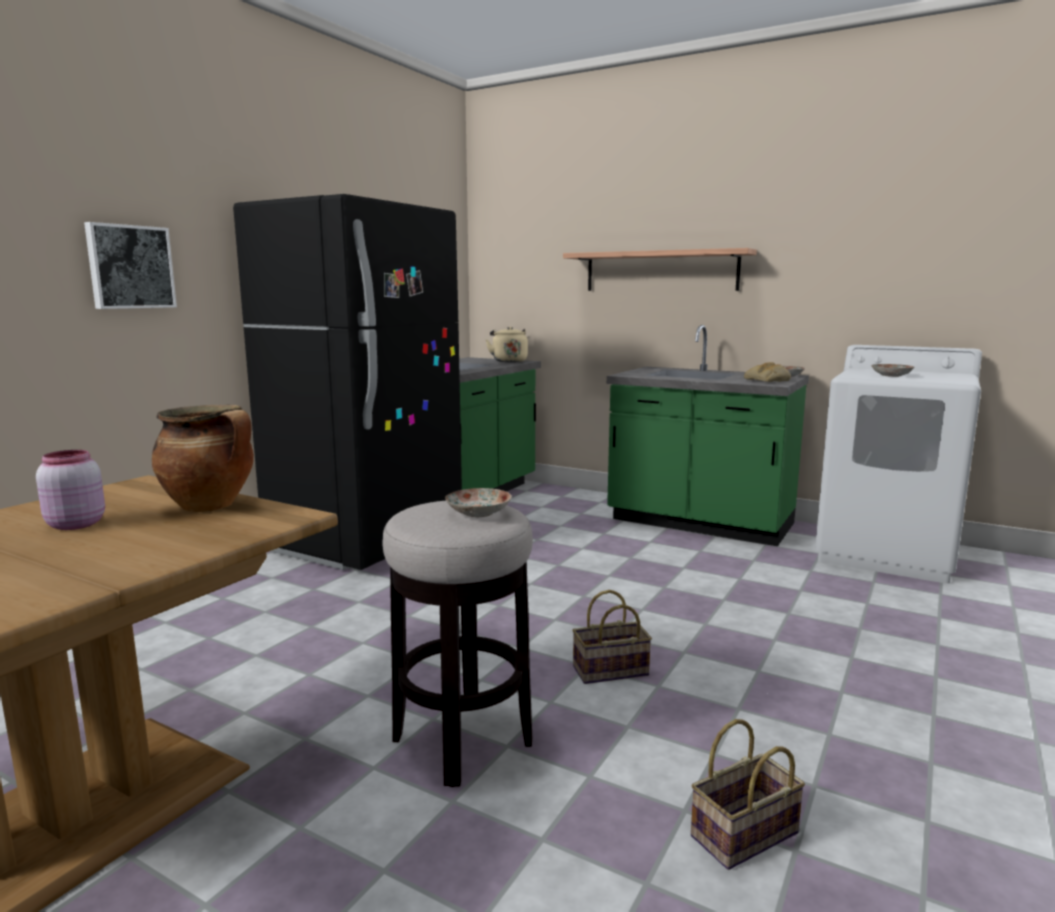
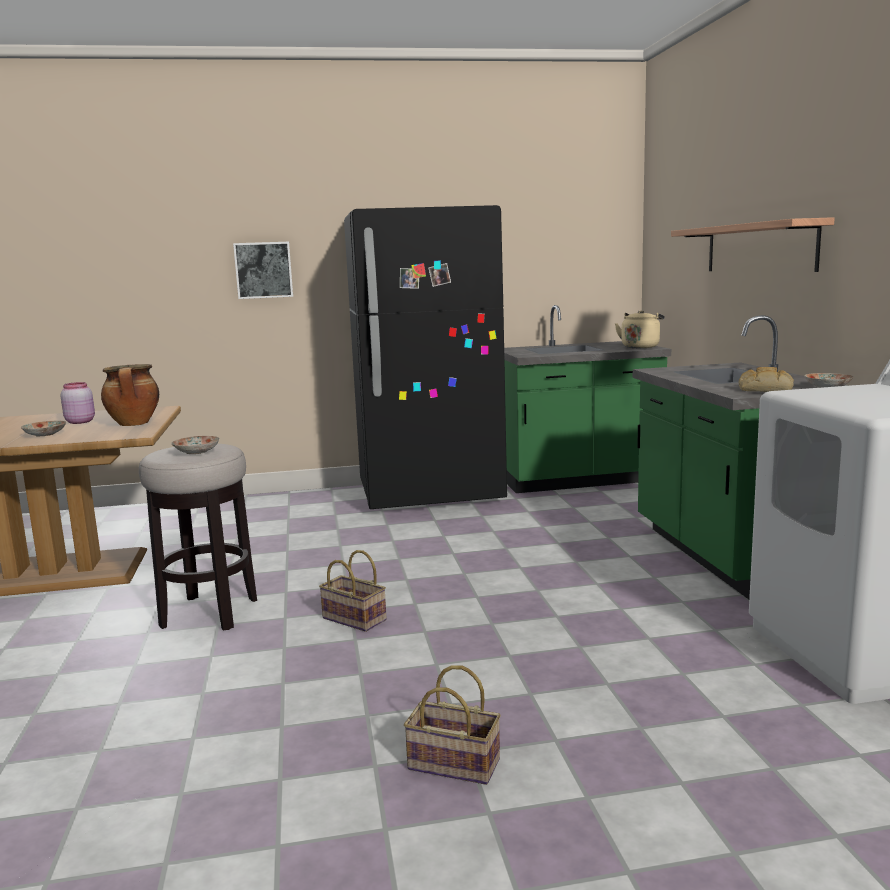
camera: 50 degrees right, 0 degrees up
(744, 837) = (191, 718): basket -> basket (451, 765)
(892, 375) = (847, 397): plate -> plate (45, 434)

